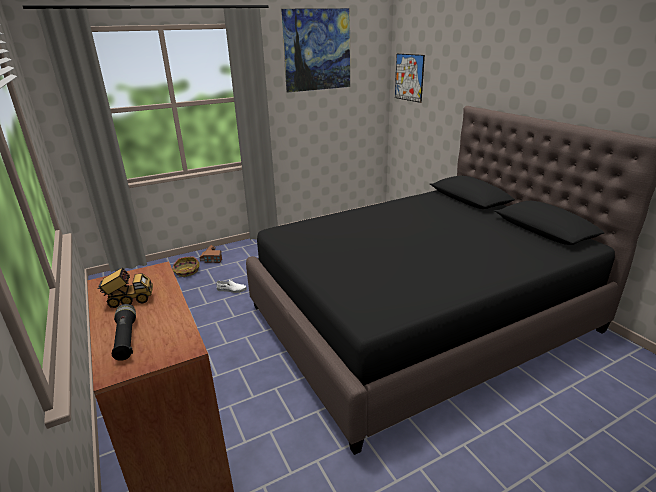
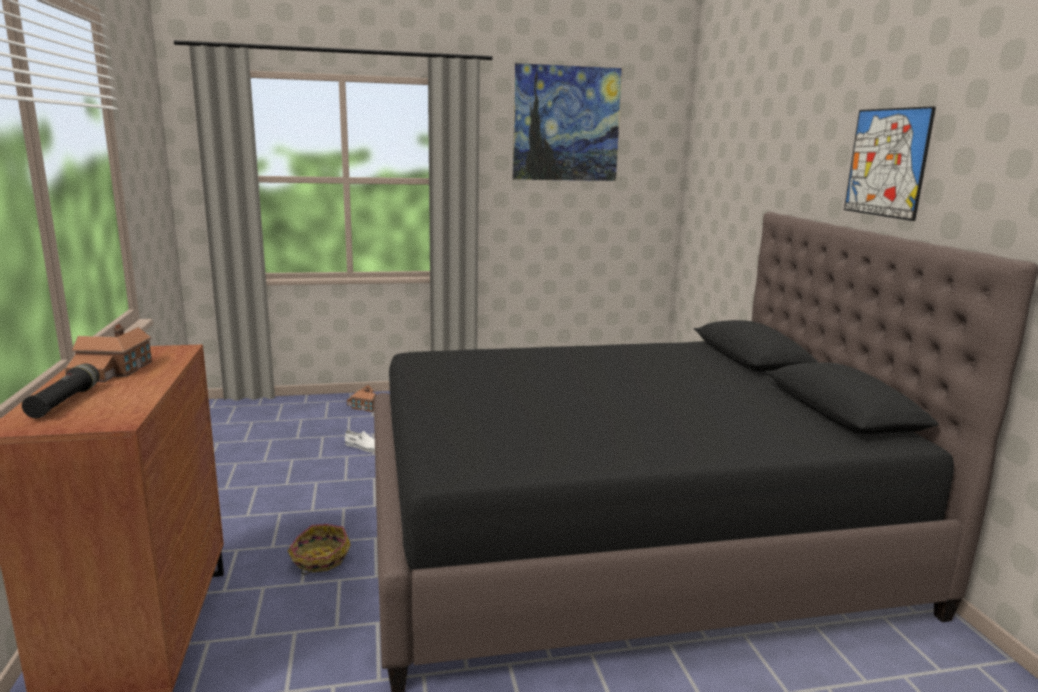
camera: 15 degrees right, 10 degrees down
(129, 300) = (112, 371): toy truck -> toy house
(186, 271) = (320, 415): basket -> basket (319, 559)
(409, 77) = (707, 172): picture -> picture (887, 162)

